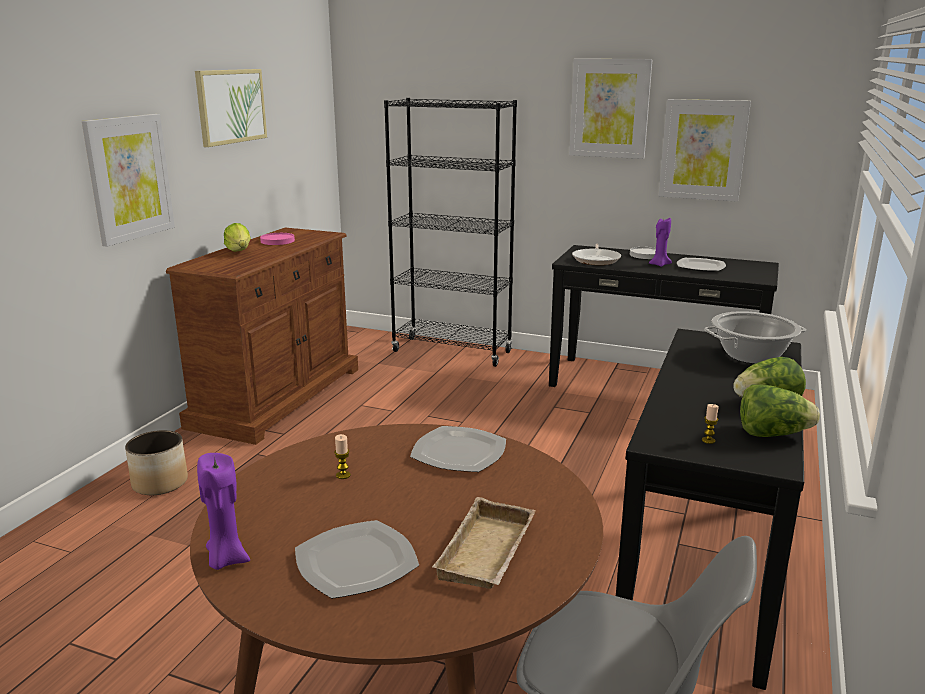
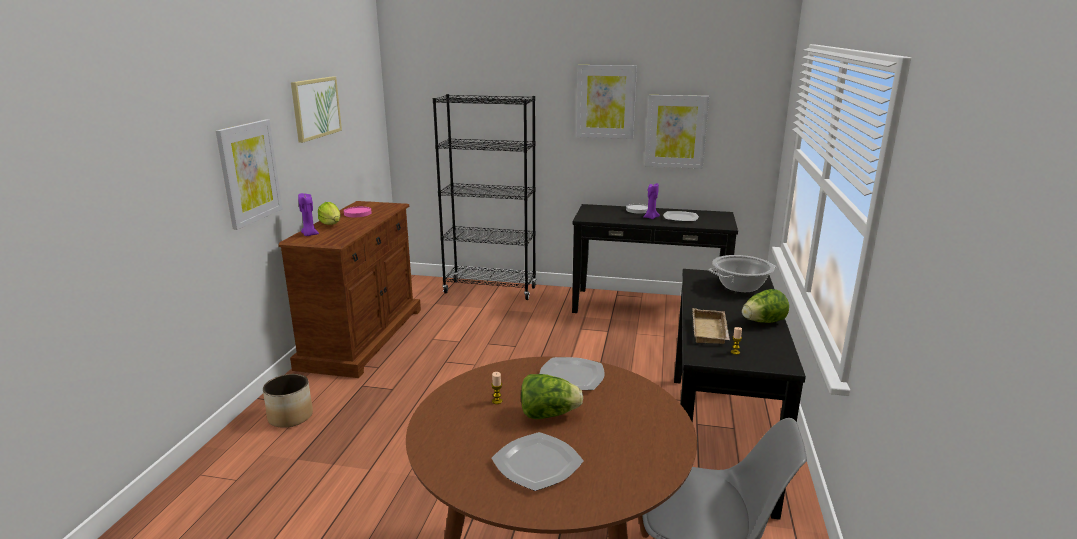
camera: 10 degrees left, 0 degrees up
(226, 559) = (443, 472): purple candle -> purple candle (309, 235)
(489, 553) = (625, 447): beige tray -> beige tray (711, 331)
(596, 259) = (604, 216): frying pan -> none
(772, 434) = (774, 344): lettuce -> lettuce (548, 414)

